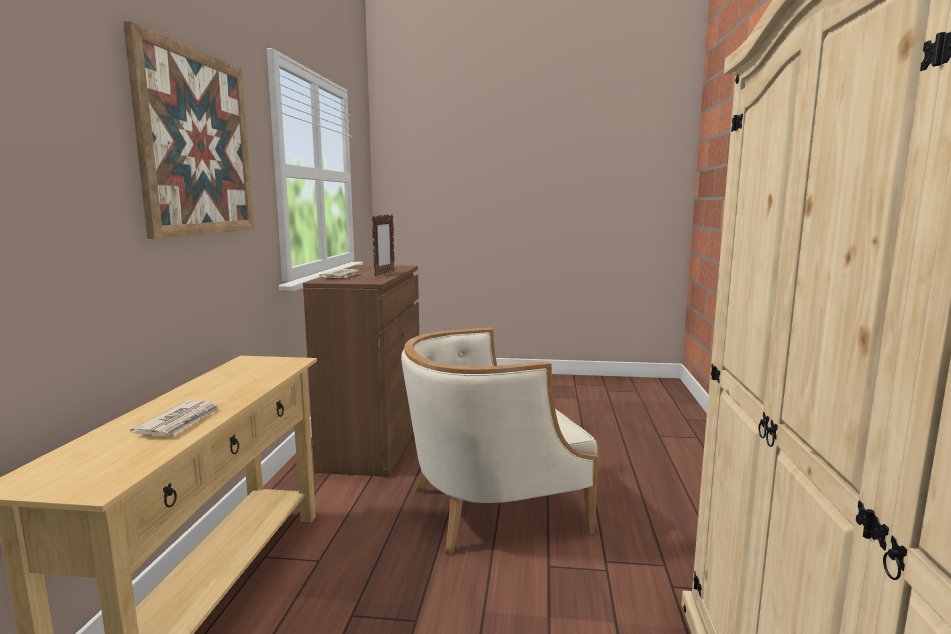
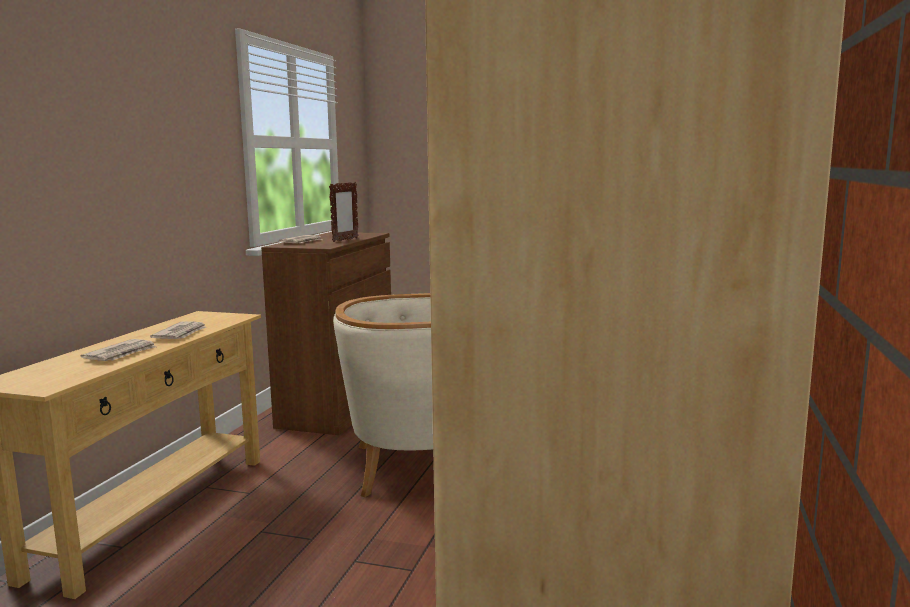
camera: 10 degrees right, 0 degrees up
(196, 144) = (157, 123): picture -> none
(240, 388) = (181, 334): none -> newspaper

